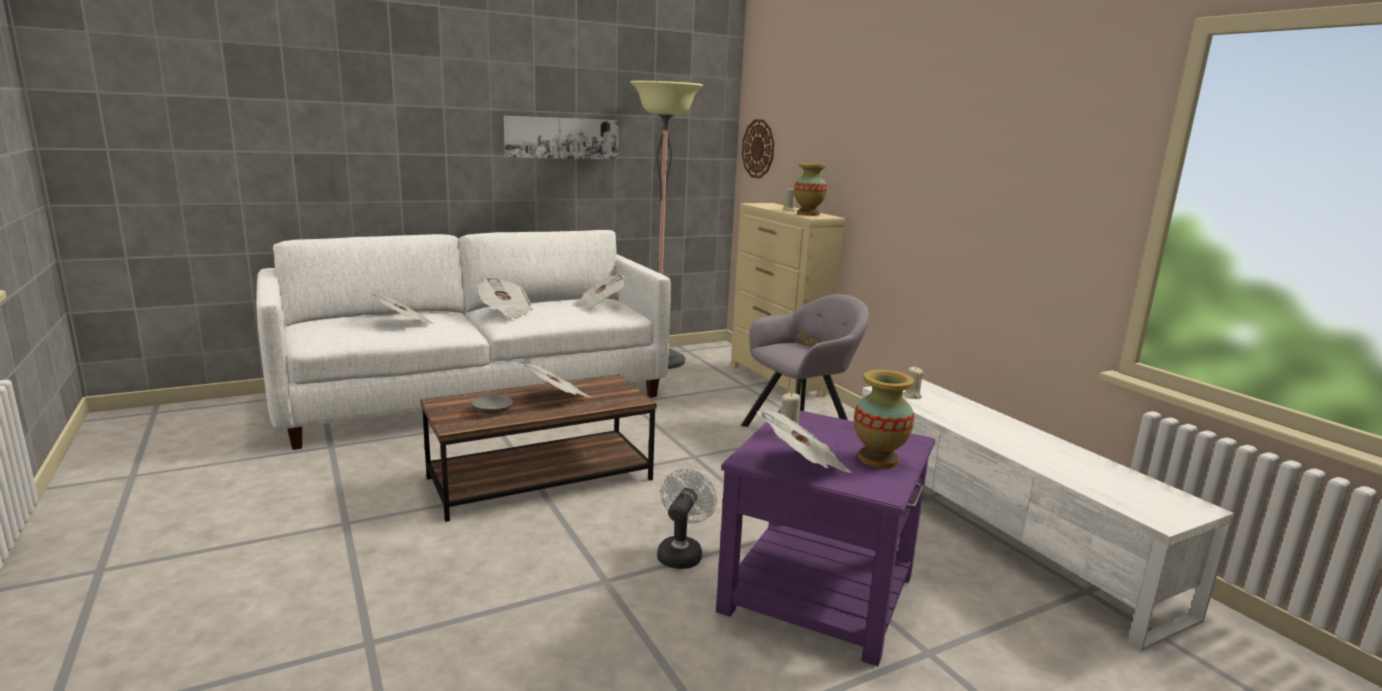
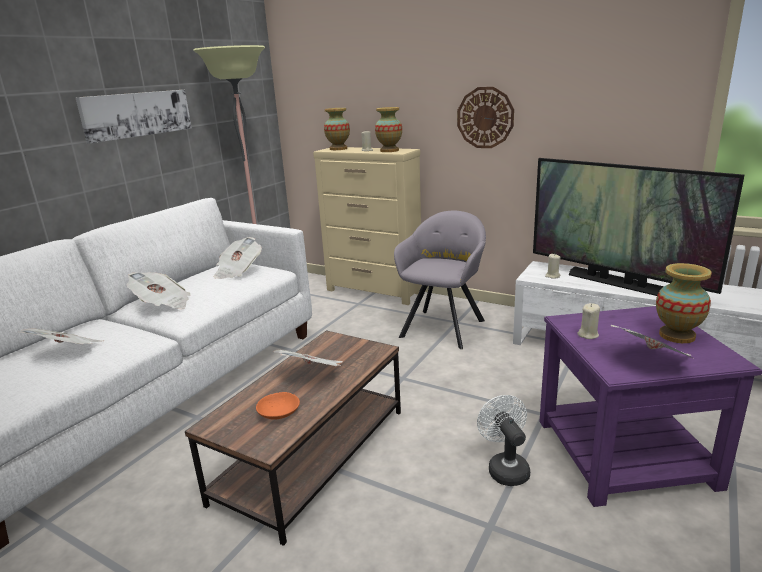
camera: 30 degrees left, 5 degrees up
(493, 411) = (279, 412): grey bowl -> orange bowl
(758, 149) = (304, 101): wall clock -> wall clock (485, 118)
(768, 205) = (338, 149): none -> vase
(976, 422) = (615, 282): none -> television

